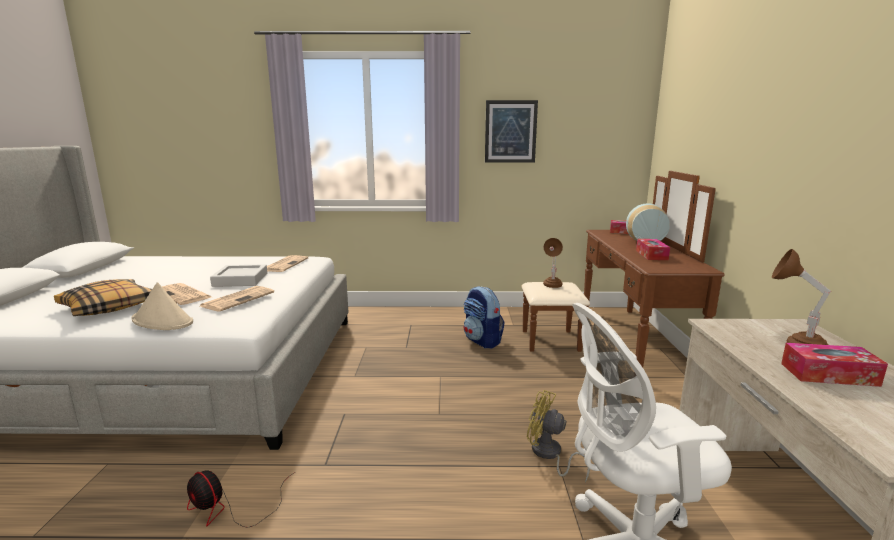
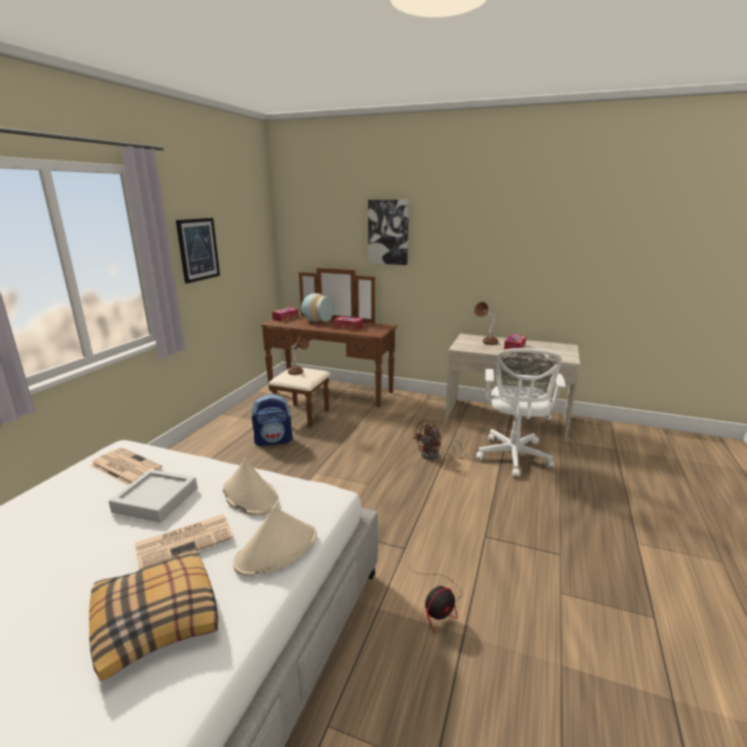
camera: 70 degrees left, 5 degrees up
(238, 299) = (250, 496): newspaper -> beige hat
(549, 455) = (434, 455): yellow fan -> brown fan
(748, 115) = (388, 232): none -> picture

